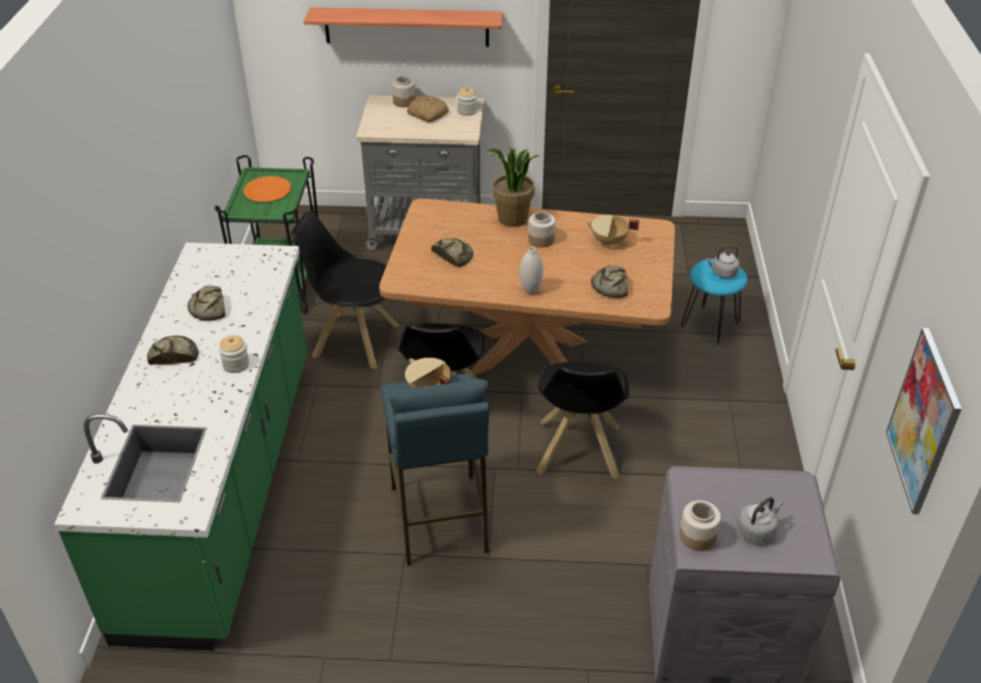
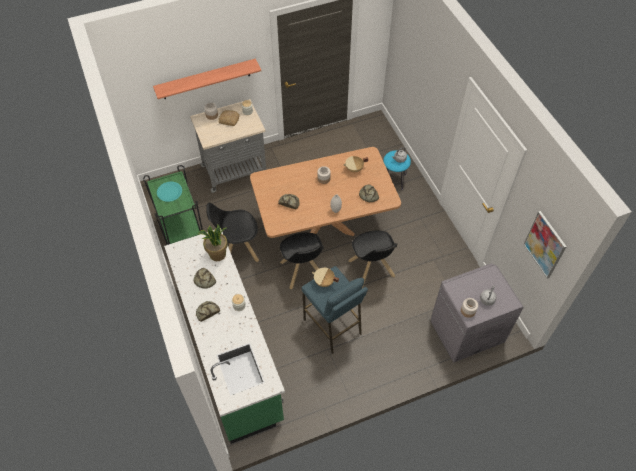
camera: 25 degrees left, 15 degrees up
(267, 191) = (169, 192): orange plate -> turquoise plate
(512, 219) = (303, 171): potted plant -> potted plant (217, 255)

